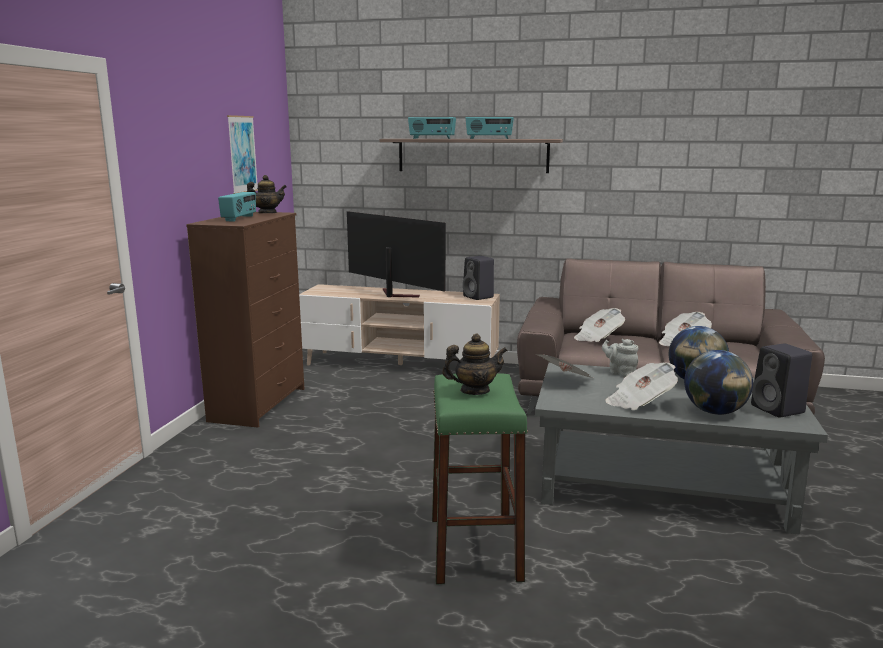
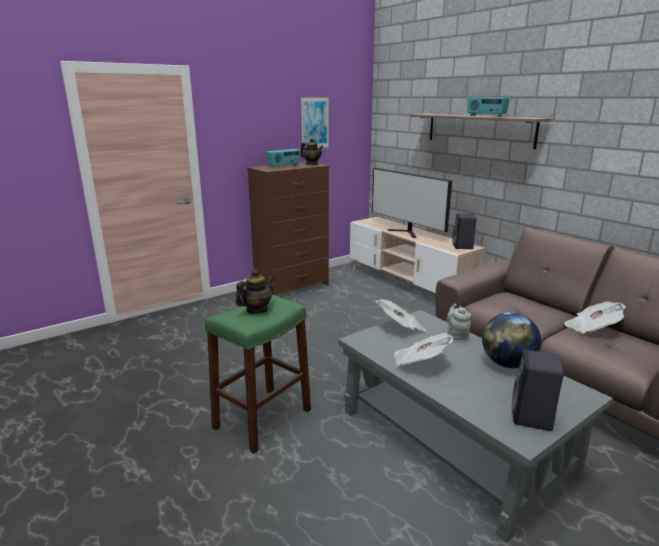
camera: 40 degrees right, 5 degrees up
(393, 295) = (406, 233): television -> television turned 150 degrees clockwise
(431, 138) = (446, 114): radio -> none
(474, 391) = (256, 310): teapot -> teapot turned 75 degrees counterclockwise
(597, 338) = (516, 302): newspaper -> none
(714, 412) = (464, 394): globe -> none

